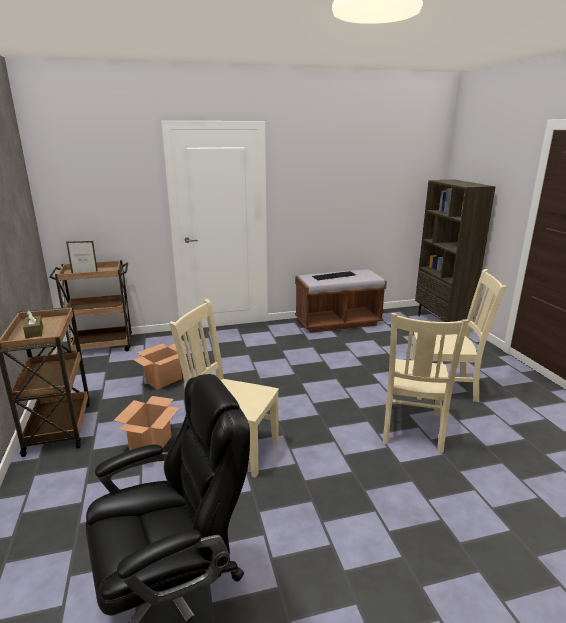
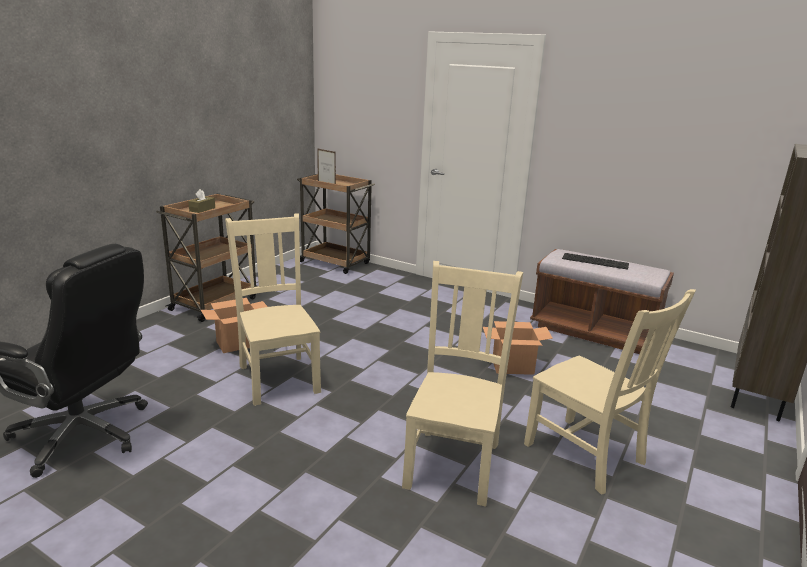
camera: 45 degrees right, 0 degrees up
(163, 380) = (328, 306): cardboard box -> cardboard box (512, 367)
(412, 429) = (454, 462): beige chair -> beige chair turned 135 degrees clockwise

